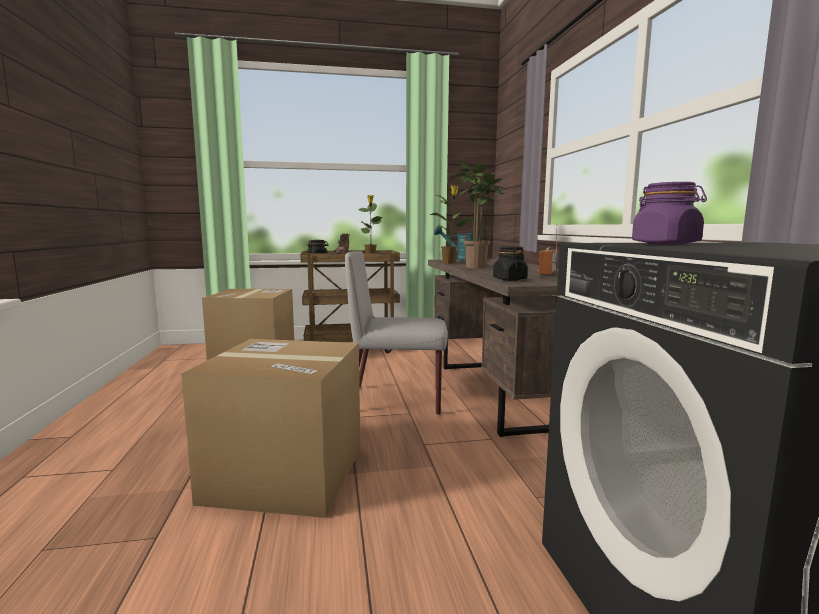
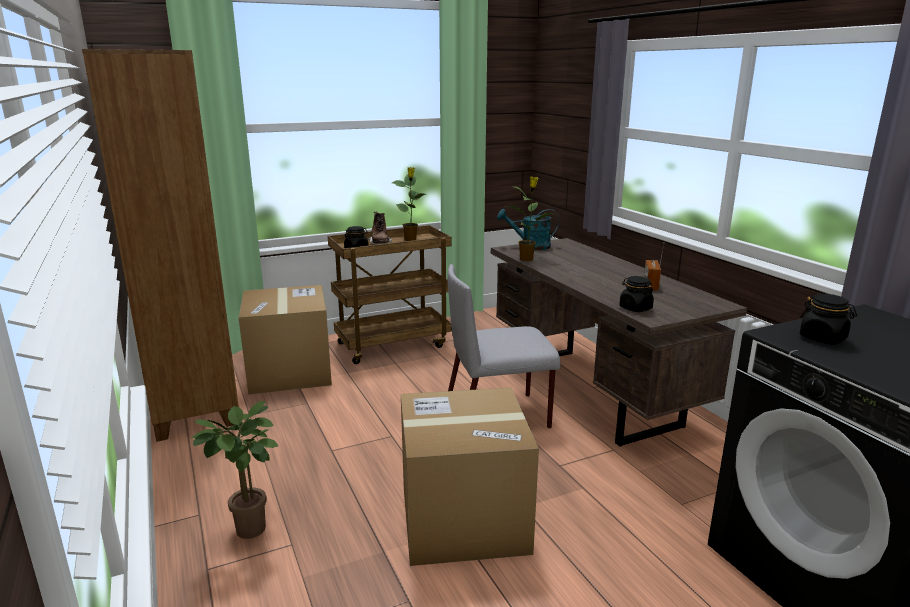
camera: 15 degrees left, 10 degrees up
(166, 365) = (193, 398): none -> brown bookcase
(477, 267) = (570, 273): potted plant -> potted plant (251, 532)
(665, 244) = (823, 338): purple jar -> black jar

